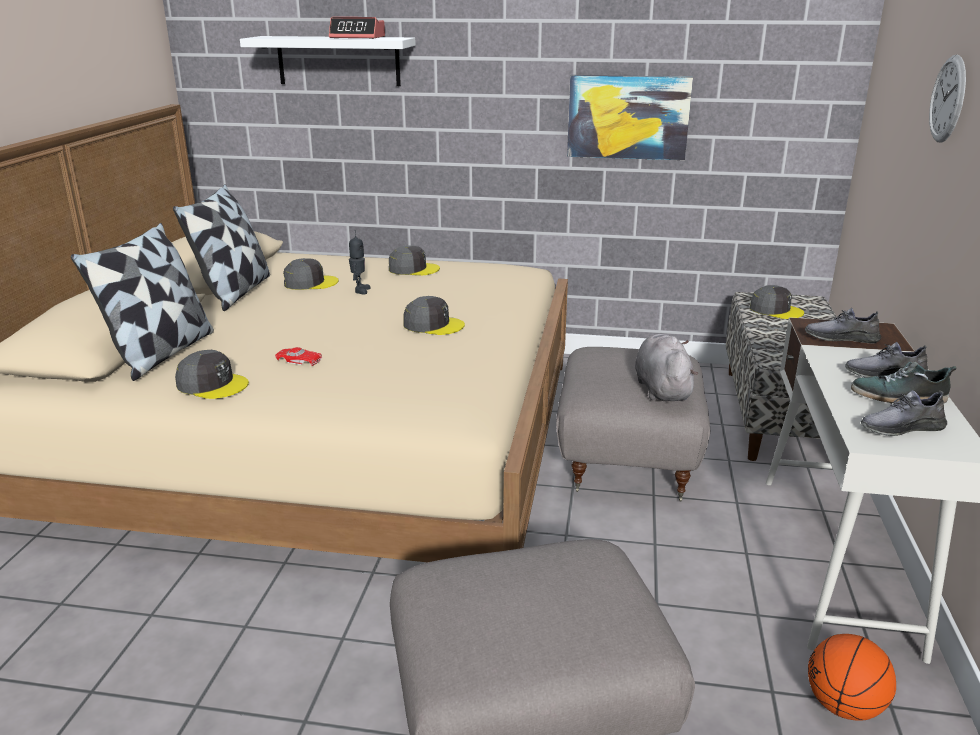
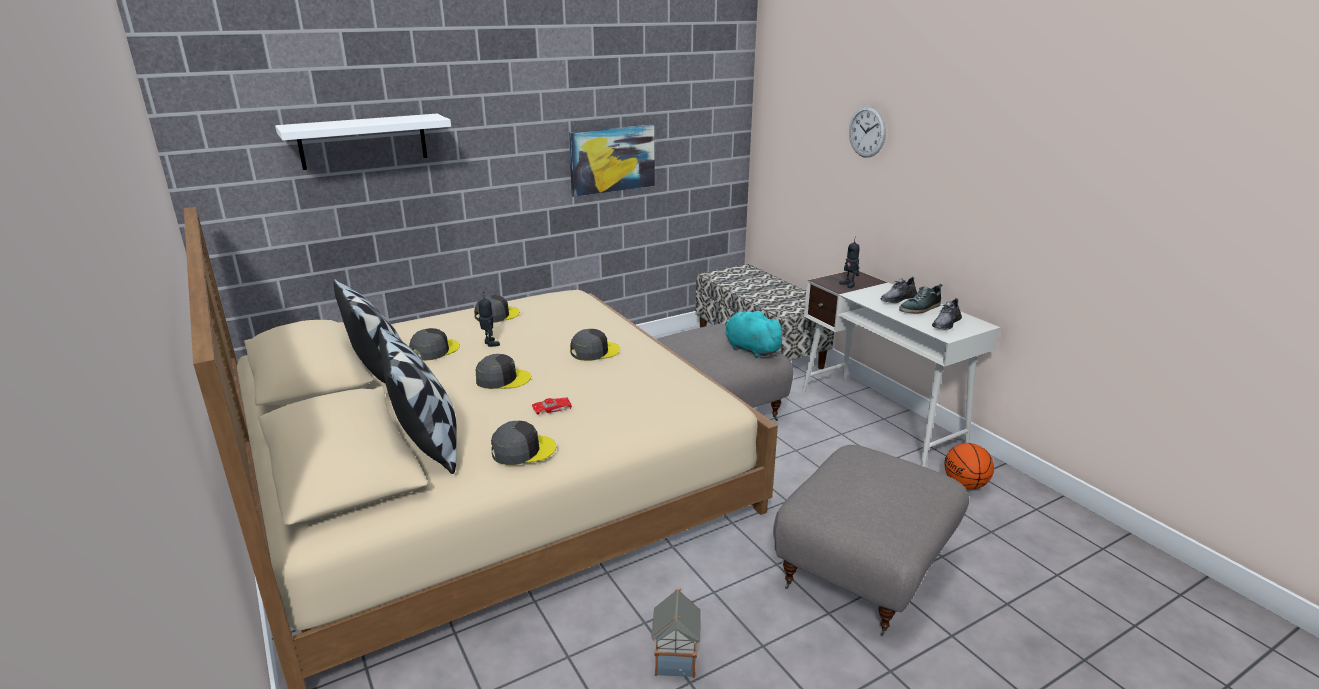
camera: 40 degrees left, 0 degrees up
(213, 679) = (676, 662): none -> toy house
(358, 37) = (395, 119): alarm clock -> none
(661, 389) = (750, 349): grey plush toy -> turquoise plush toy
(775, 310) = (737, 279): grey cap -> grey cap (502, 379)
(841, 338) = (849, 284): grey shoe -> toy robot

